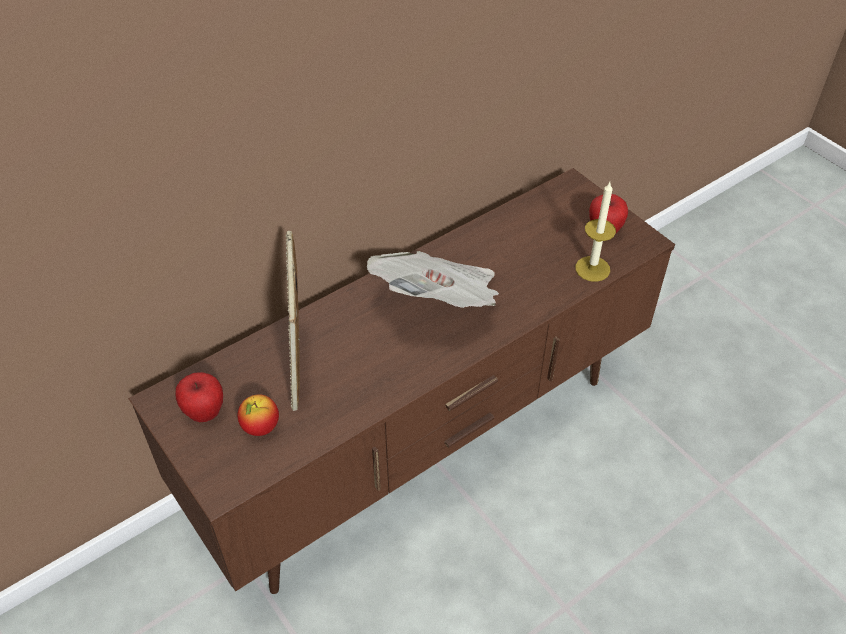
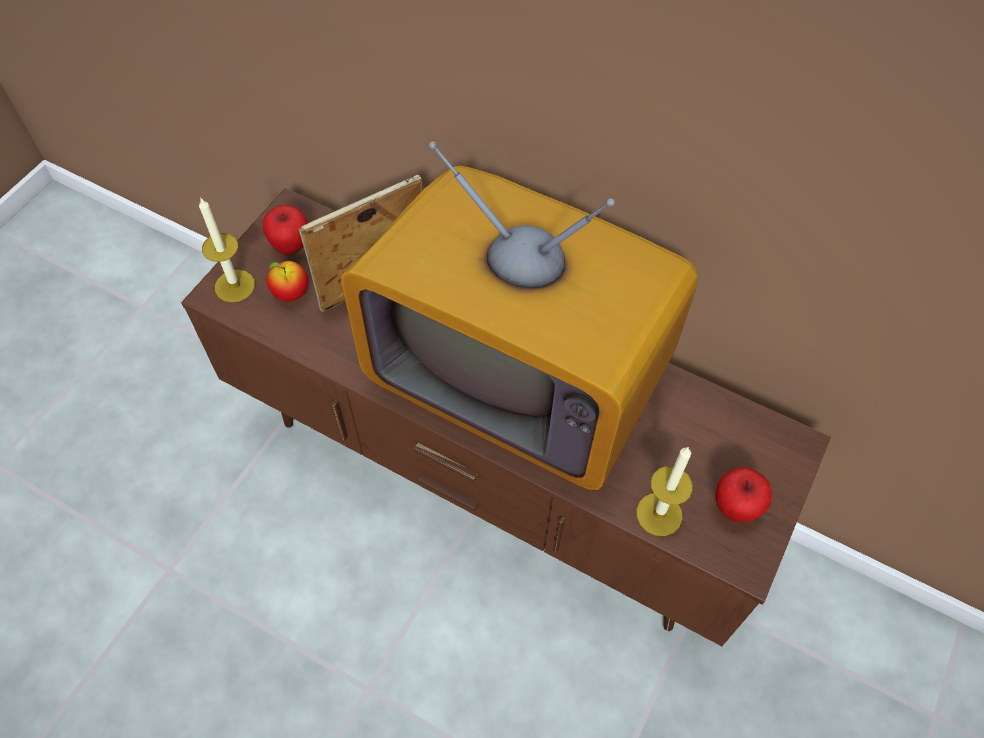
camera: 65 degrees right, 10 degrees up
(221, 470) = (235, 286): none -> candle
(439, 302) = (519, 375): newspaper -> television

